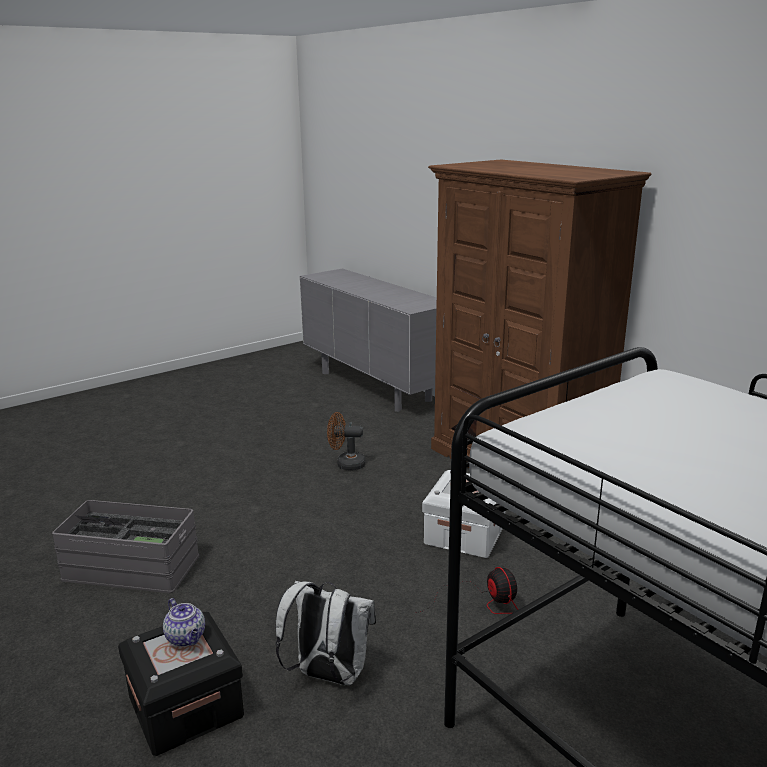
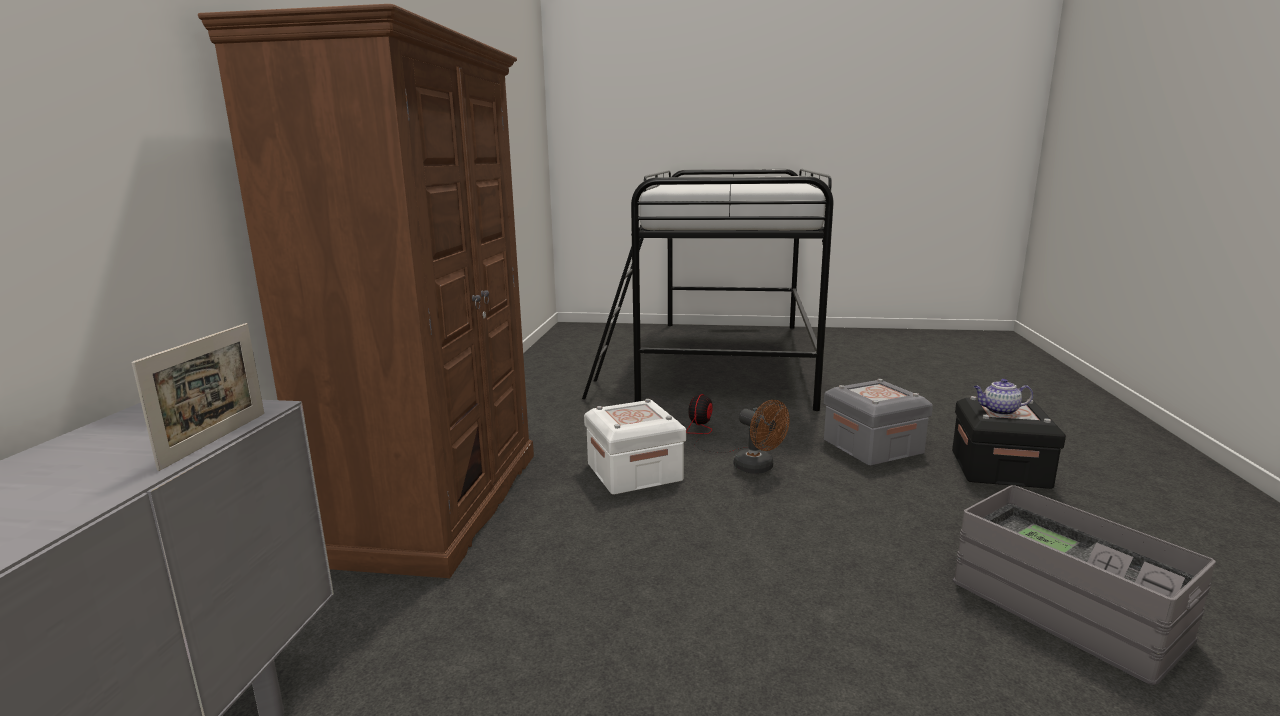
camera: 135 degrees left, 5 degrees down
(186, 638) = (999, 411): teapot -> teapot turned 90 degrees counterclockwise
(328, 675) = (872, 446): white backpack -> grey storage box
(346, 464) = (600, 622): brown fan -> brown fan (759, 468)
(390, 305) = (216, 439): none -> picture frame

